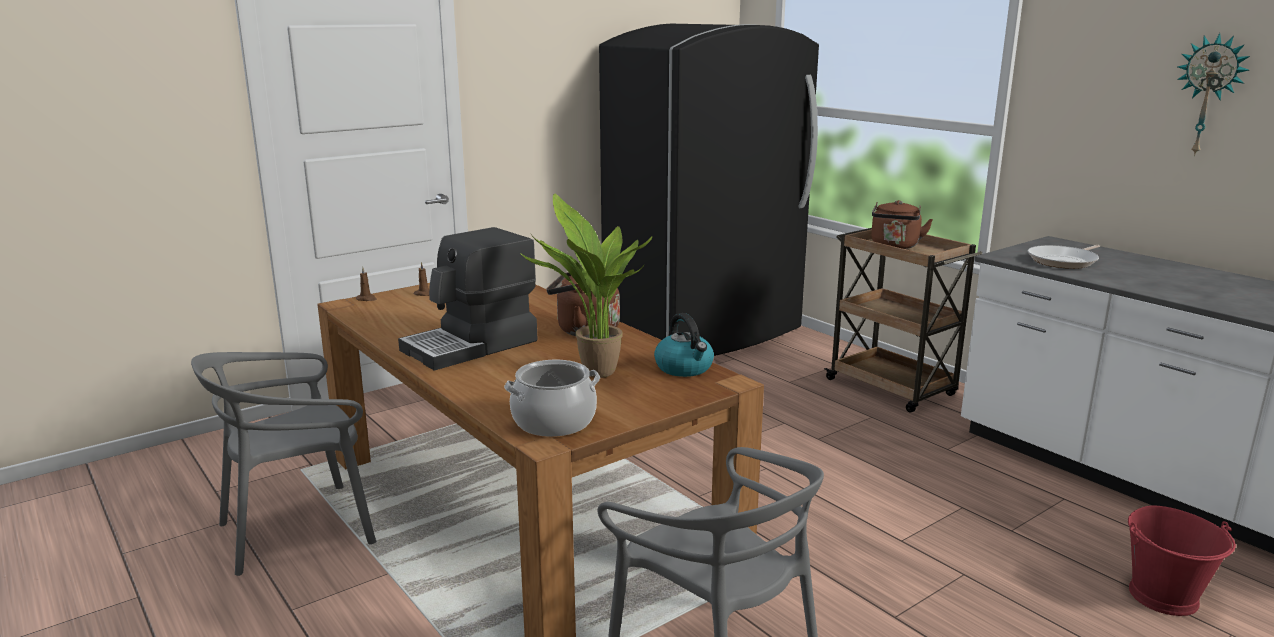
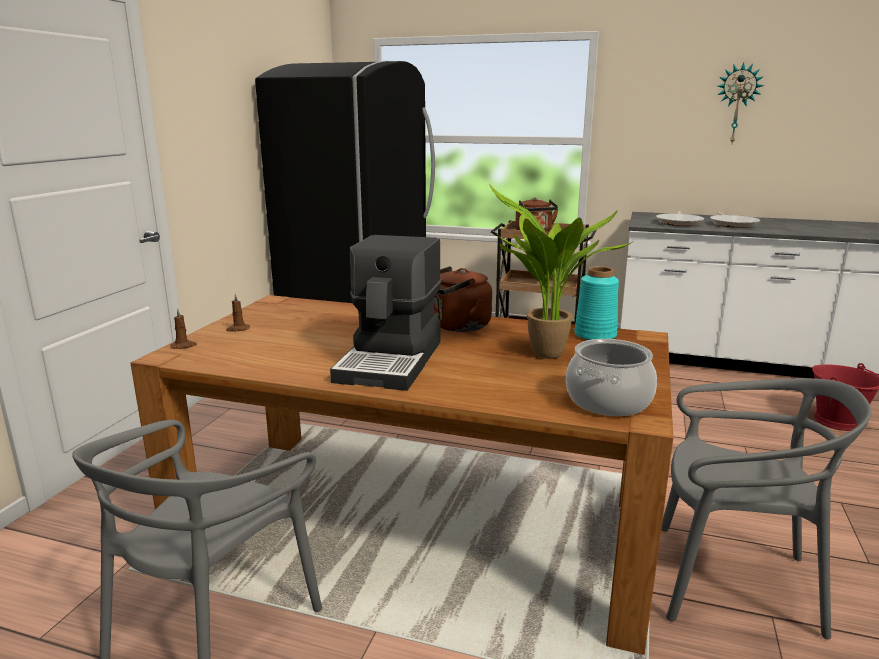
camera: 35 degrees left, 0 degrees up
(684, 368) = (595, 335): kettle -> turquoise vase
(1143, 275) = (733, 224): none -> frying pan

